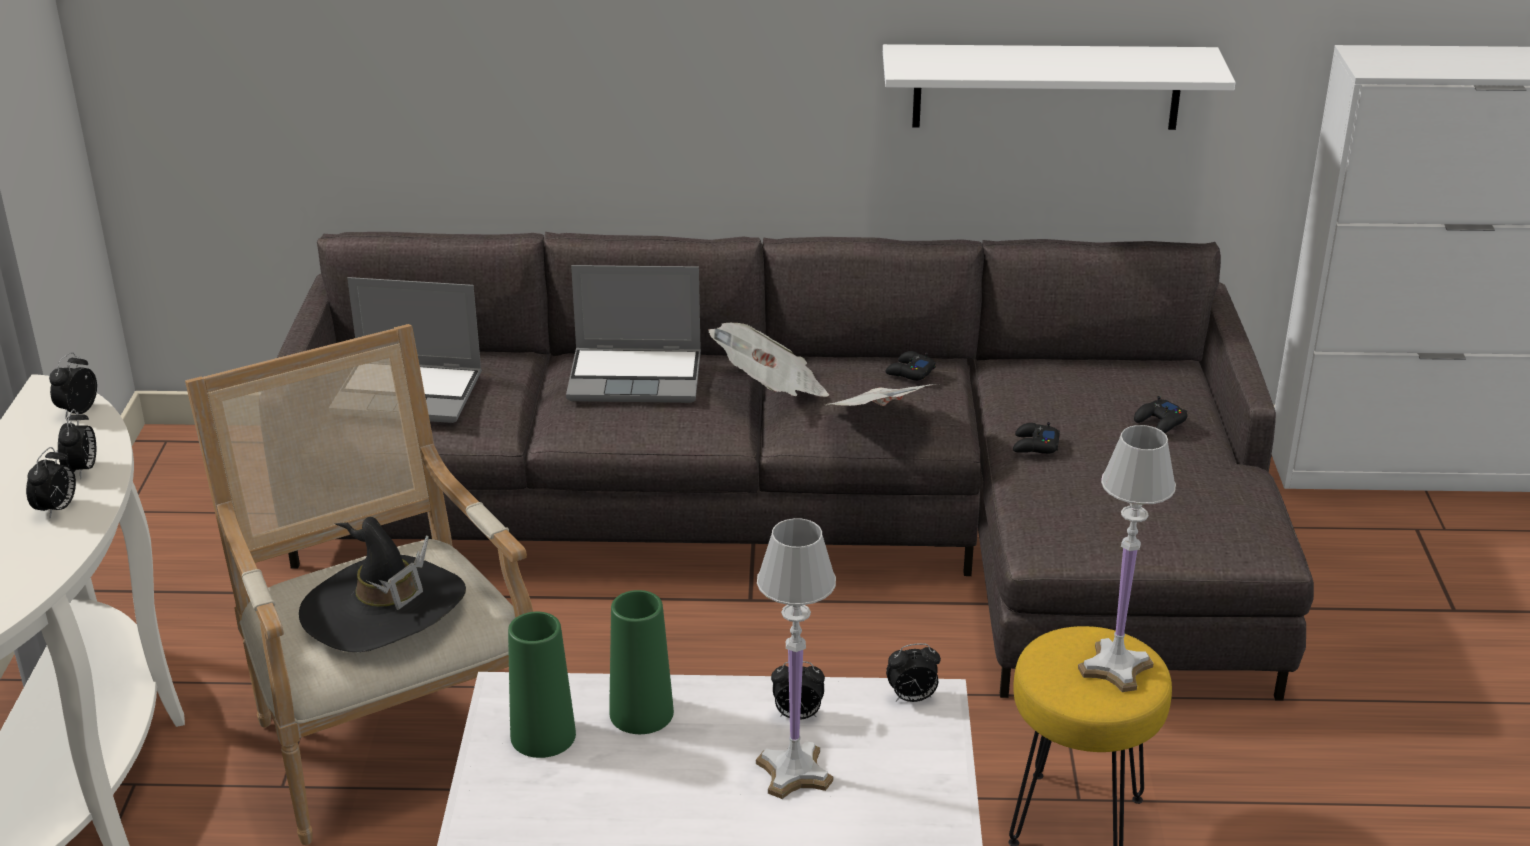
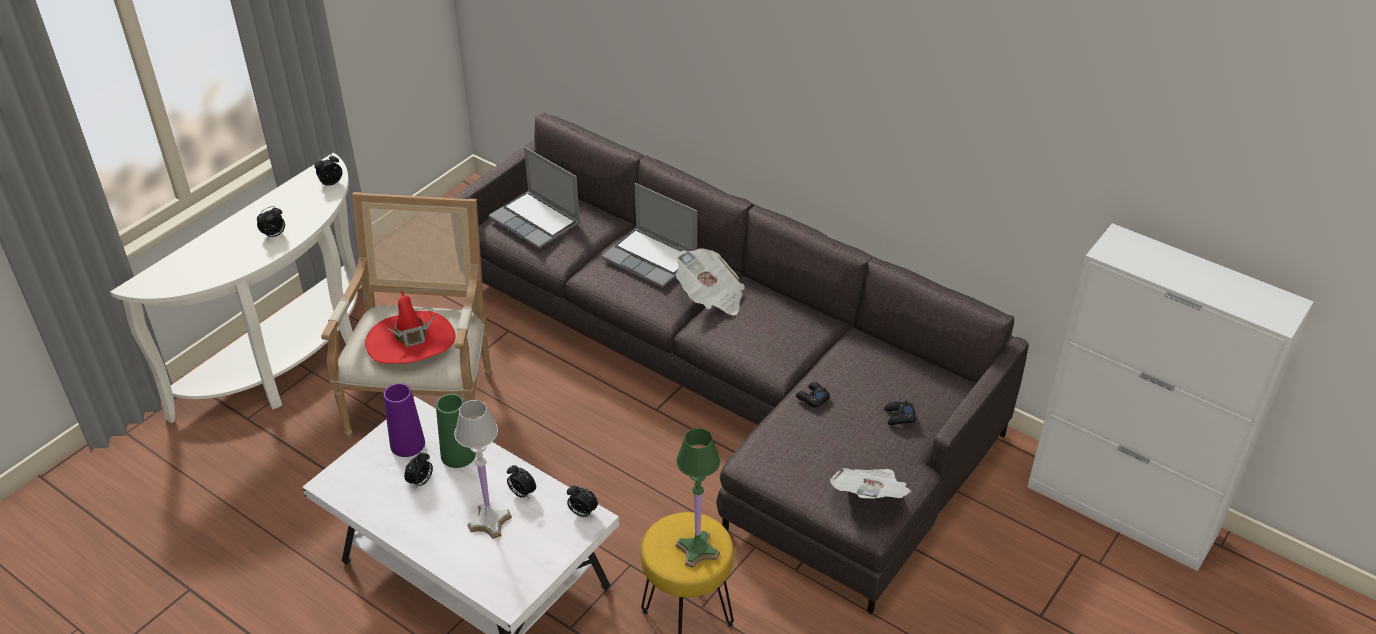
camera: 35 degrees right, 10 degrees up
(82, 470) = (302, 218): alarm clock -> alarm clock (421, 482)
(384, 609) = (411, 342): black hat -> red hat
(543, 735) = (407, 444): green vase -> purple vase
(879, 421) = (743, 344): newspaper -> newspaper (869, 497)
(909, 372) = (796, 319): black game controller -> none
(1046, 86) = (933, 178): white shelf -> none
(1115, 667) = (698, 549): white table lamp -> green table lamp

